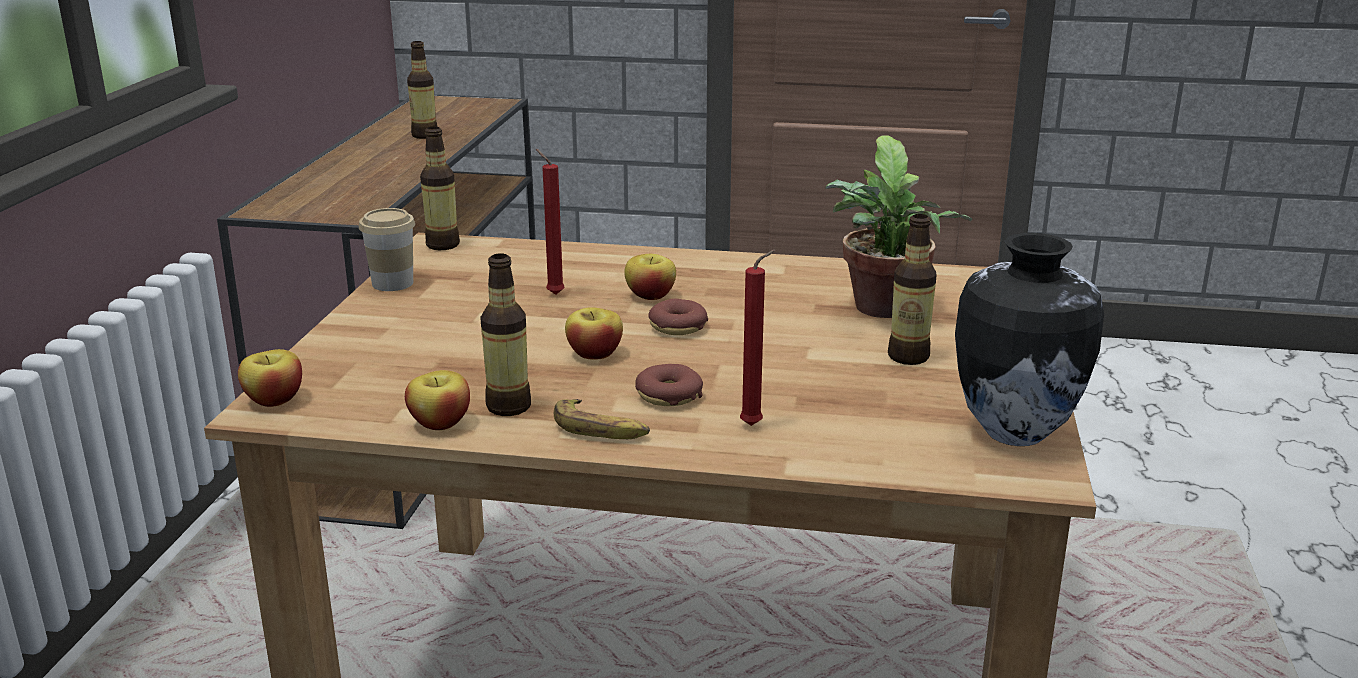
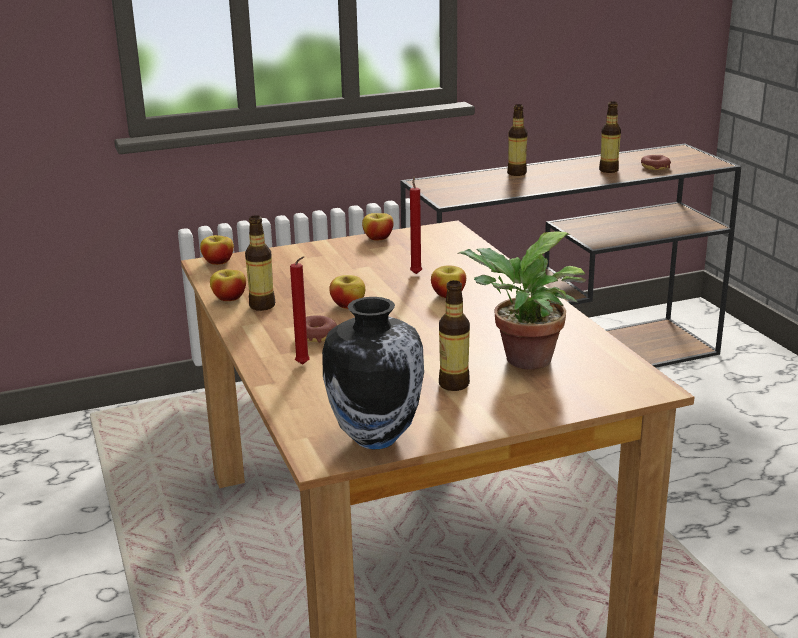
camera: 60 degrees right, 0 degrees up
(392, 283) = (378, 238): cup -> apple
(442, 245) = (447, 230): bottle -> bottle (516, 173)
(601, 429) = (259, 331): banana -> none
(677, 327) = (412, 313): donut -> donut (655, 167)

